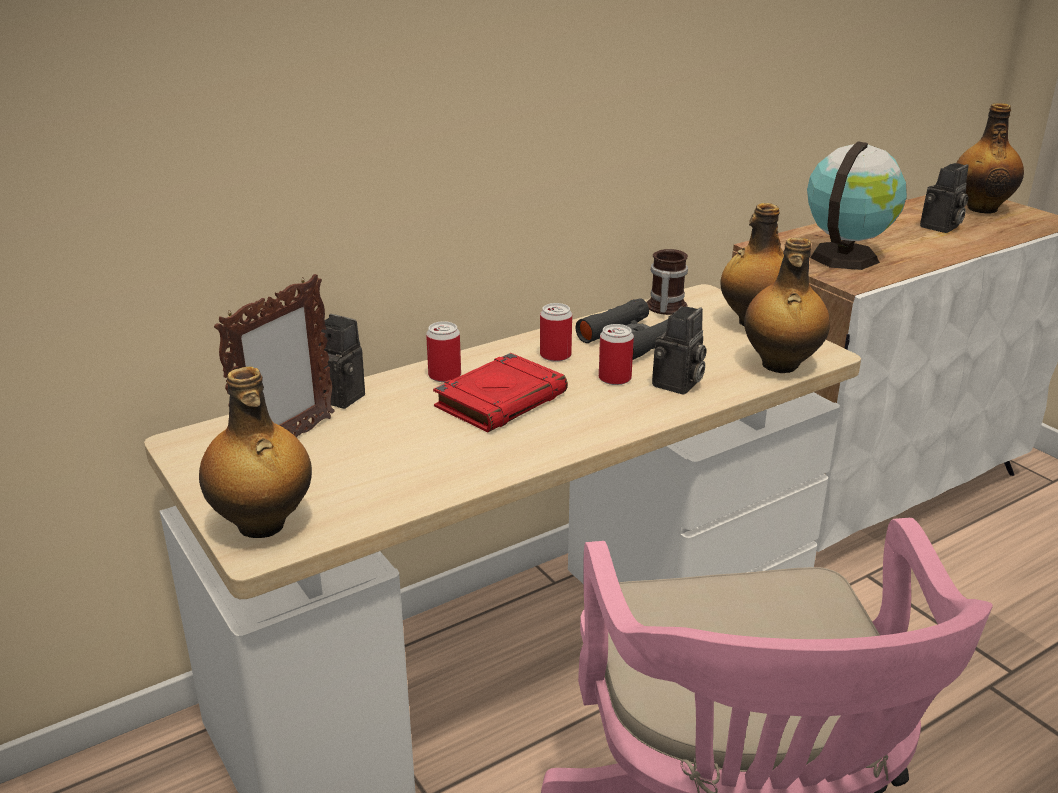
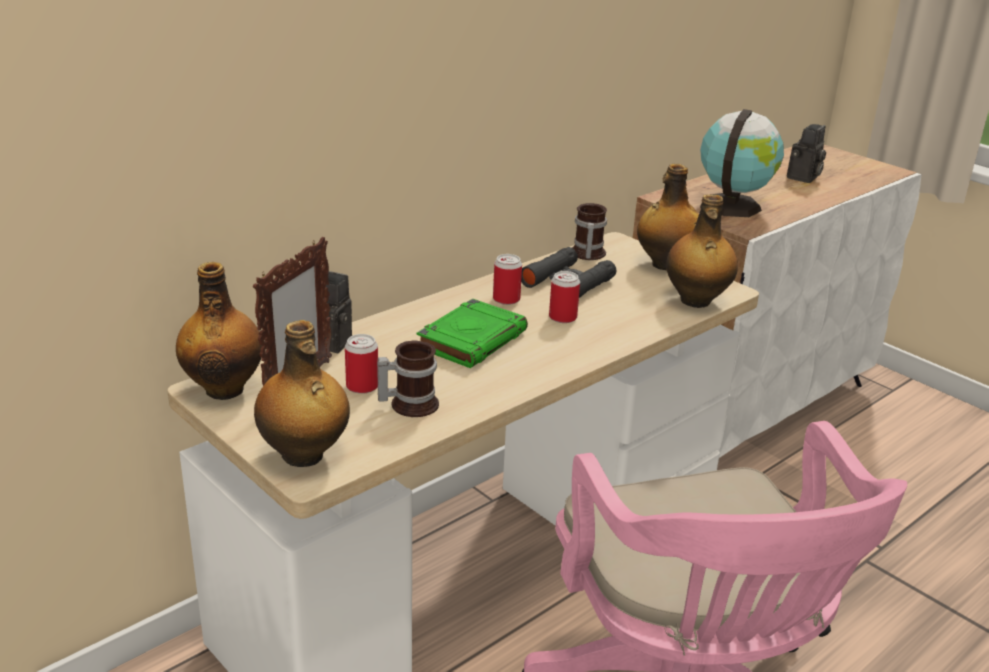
camera: 10 degrees left, 0 degrees up
(404, 470) = (409, 403): none -> mug
(444, 376) = (416, 321): can -> can (362, 386)
(501, 400) = (472, 340): red book -> green book
(677, 385) = (616, 321): camera -> none
(981, 208) = (832, 160): bottle -> bottle (224, 388)

